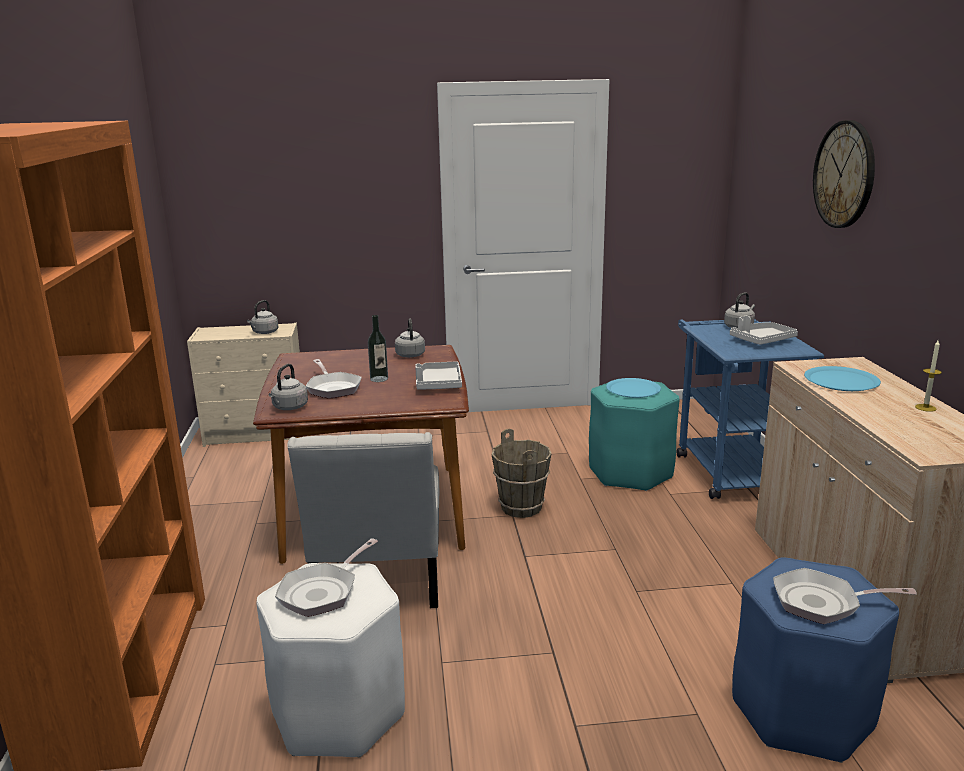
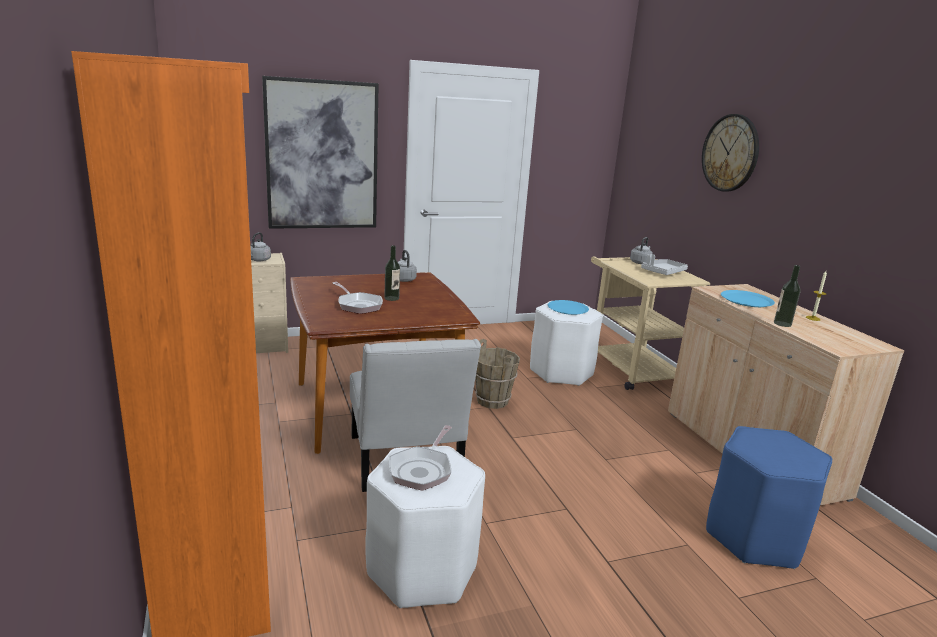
camera: 15 degrees left, 0 degrees up
(289, 407) = (331, 321): grey kettle -> none
(337, 206) = (322, 156): none -> picture
(438, 384) = (443, 302): grey tray -> none
(630, 472) = (561, 372): turquoise stool -> white stool
(730, 468) = (630, 367): blue cart -> beige cart
(822, 602) = (784, 456): frying pan -> none
(868, 416) = (782, 324): none -> bottle

